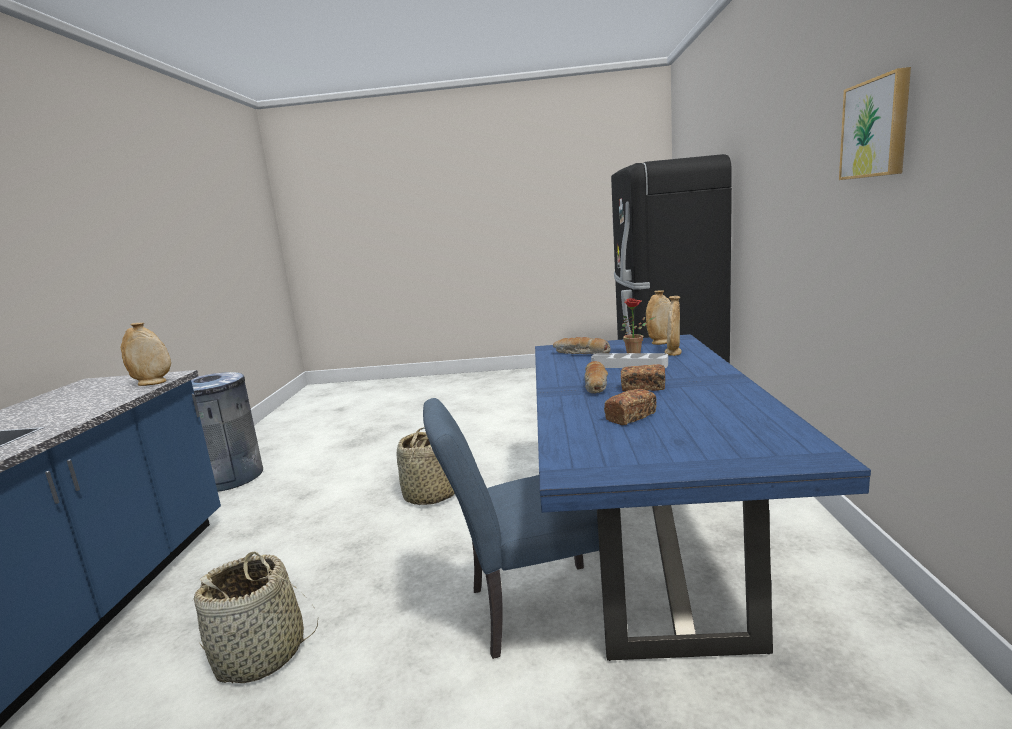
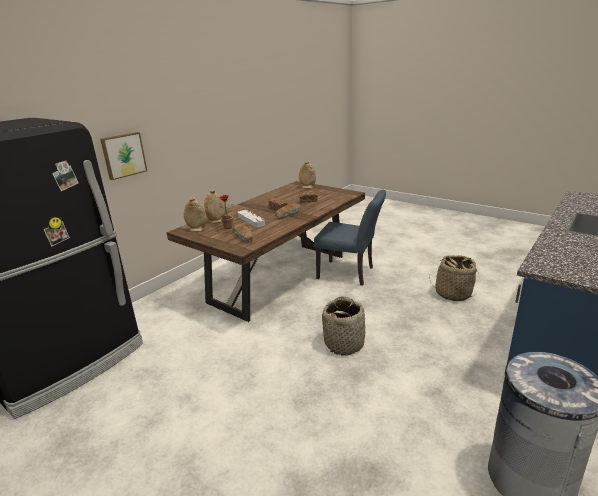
camera: 145 degrees left, 10 degrees up
(152, 383) = (541, 259): beige vase -> beige vase (307, 187)
(646, 537) = (280, 278): blue dining table -> brown dining table
(877, 128) = (204, 102): picture -> picture (123, 155)

